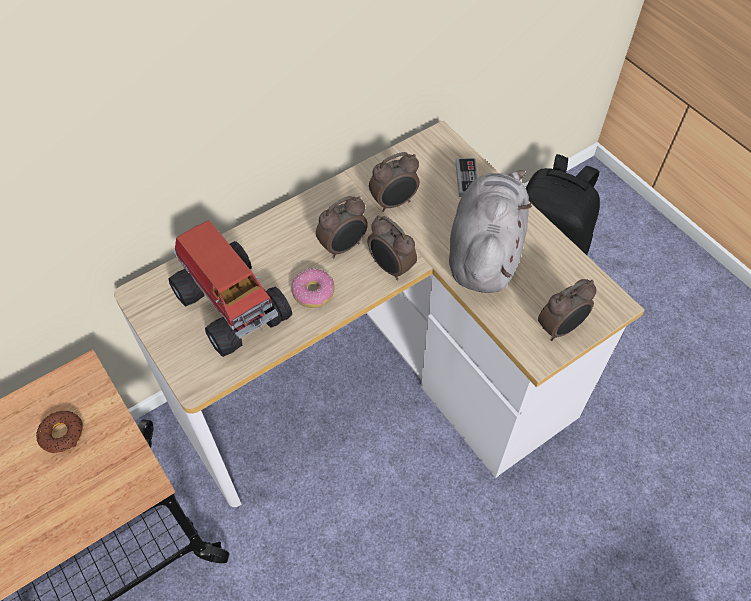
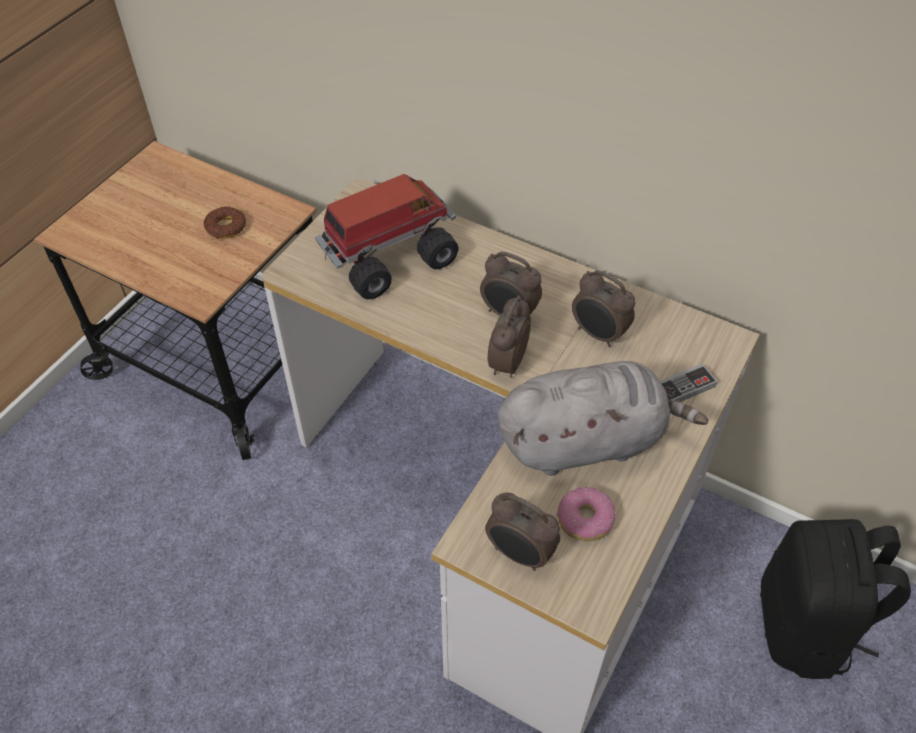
camera: 65 degrees right, 5 degrees down
(231, 304) = (387, 259): toy truck -> toy truck turned 150 degrees counterclockwise
(313, 292) = (436, 312): donut -> donut (585, 519)

